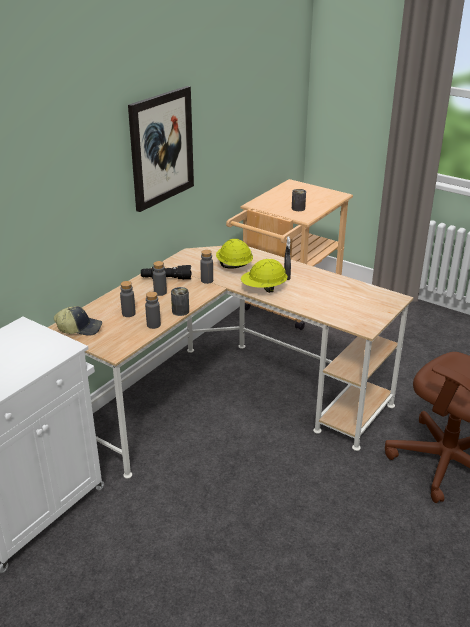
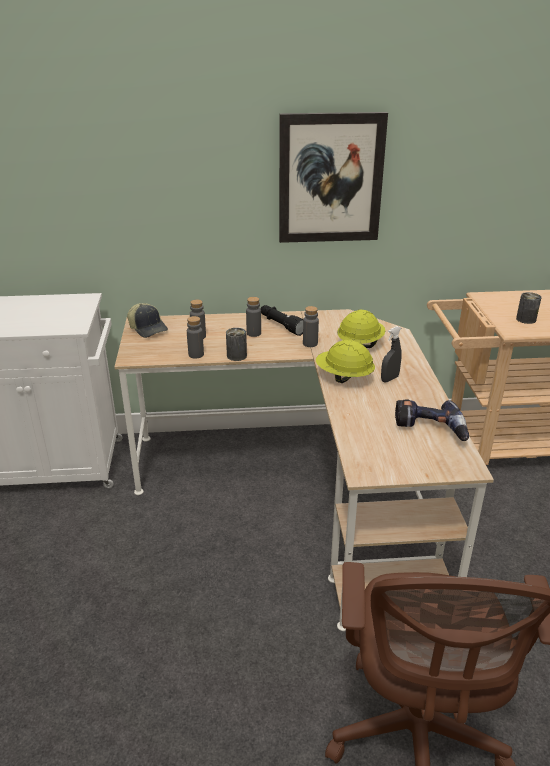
camera: 50 degrees right, 0 degrees up
(352, 291) = (429, 430): none -> power drill

